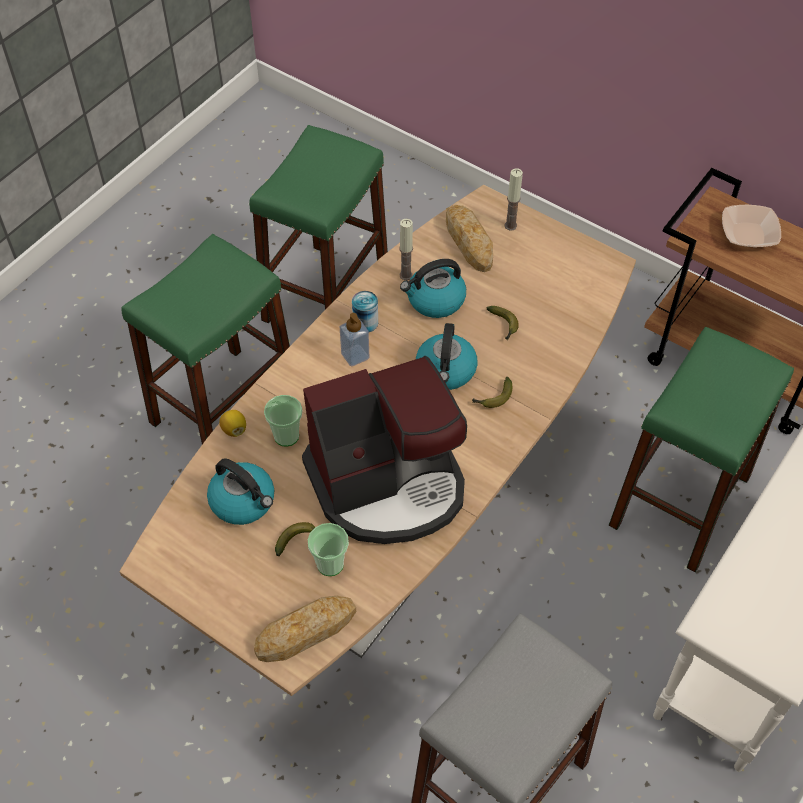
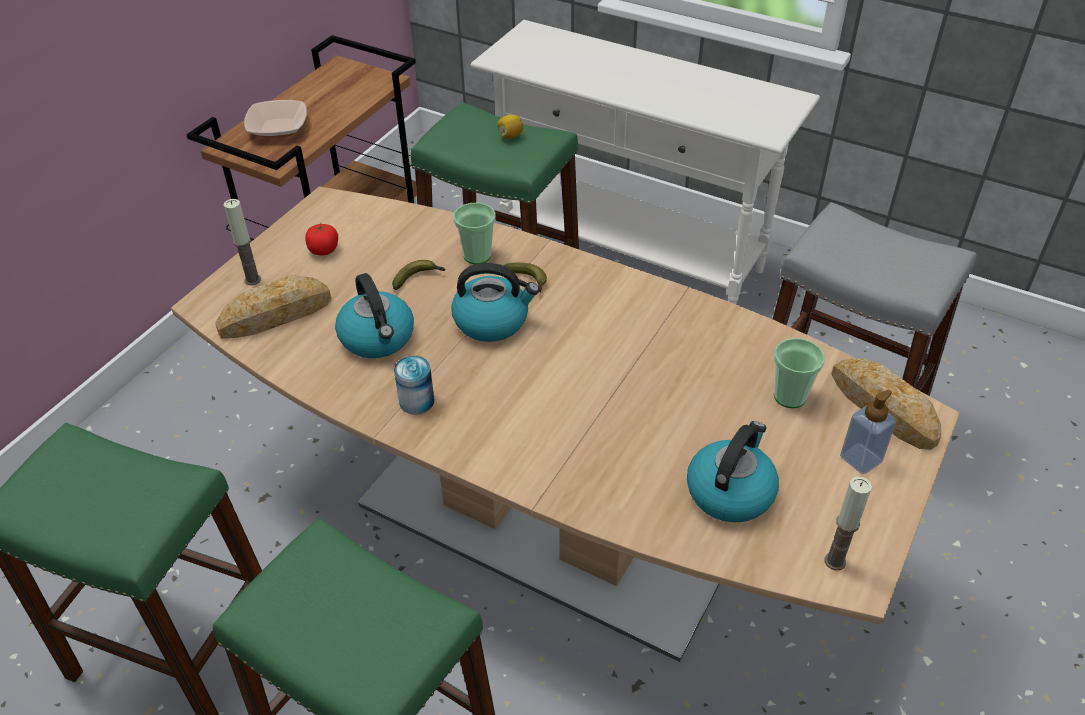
camera: 95 degrees left, 10 degrees down
(234, 429) = (617, 520): lemon -> lemon (510, 136)
(286, 436) = (617, 460): cup -> cup (477, 255)
(299, 540) = (768, 428): banana -> none
(355, 355) = (474, 406): soap dispenser -> soap dispenser (861, 459)
(388, 484) = (666, 357): coffee machine -> none
(406, 275) = (332, 368): candle -> candle (835, 561)
(544, 265) = (324, 250): none -> tomato

